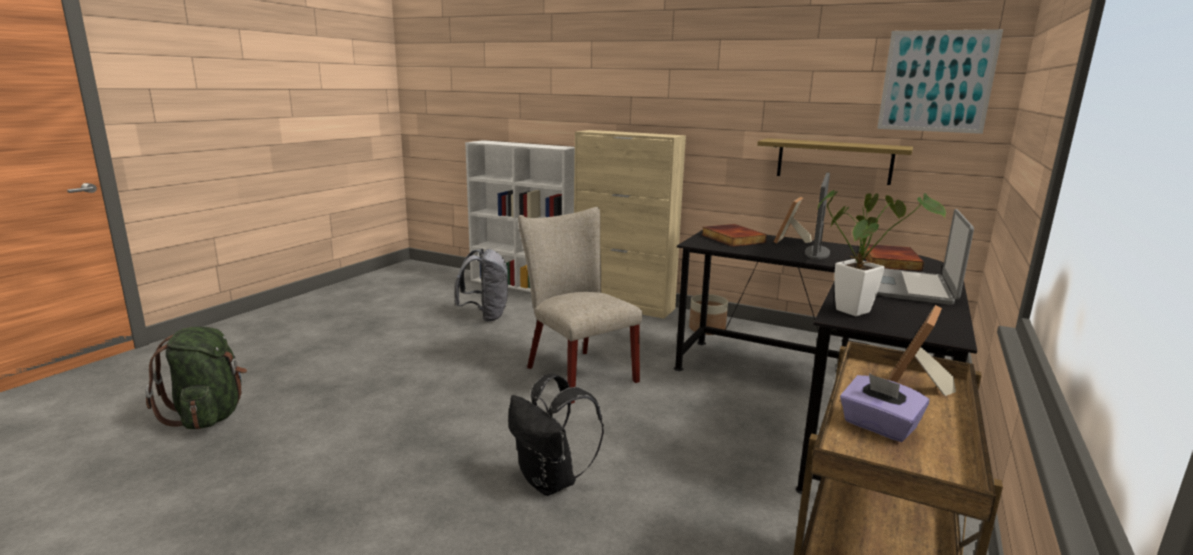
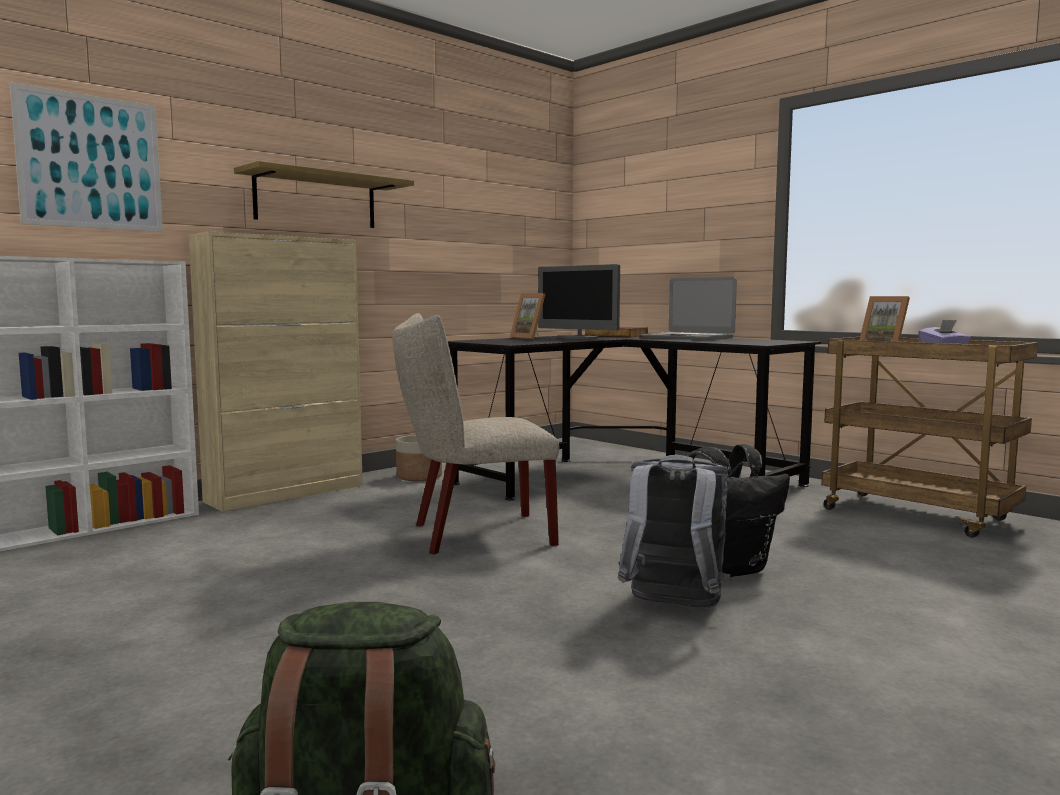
camera: 70 degrees left, 10 degrees down
(485, 316) = (186, 561): grey backpack -> grey backpack (672, 607)
(731, 239) = (502, 340): book -> none
(834, 161) = (471, 268): shelf -> shelf (316, 200)
(857, 310) = (741, 342): potted plant -> none
(936, 81) = (530, 194): picture -> picture (91, 162)

